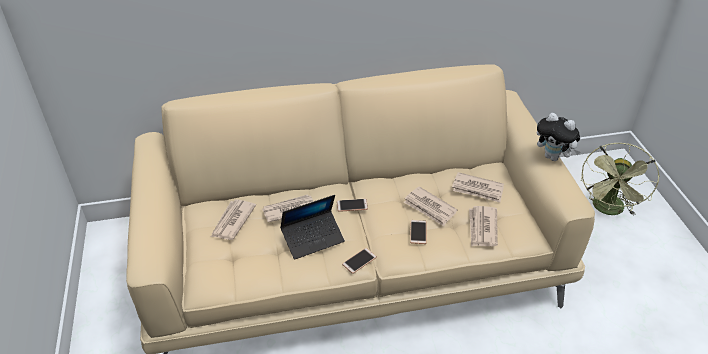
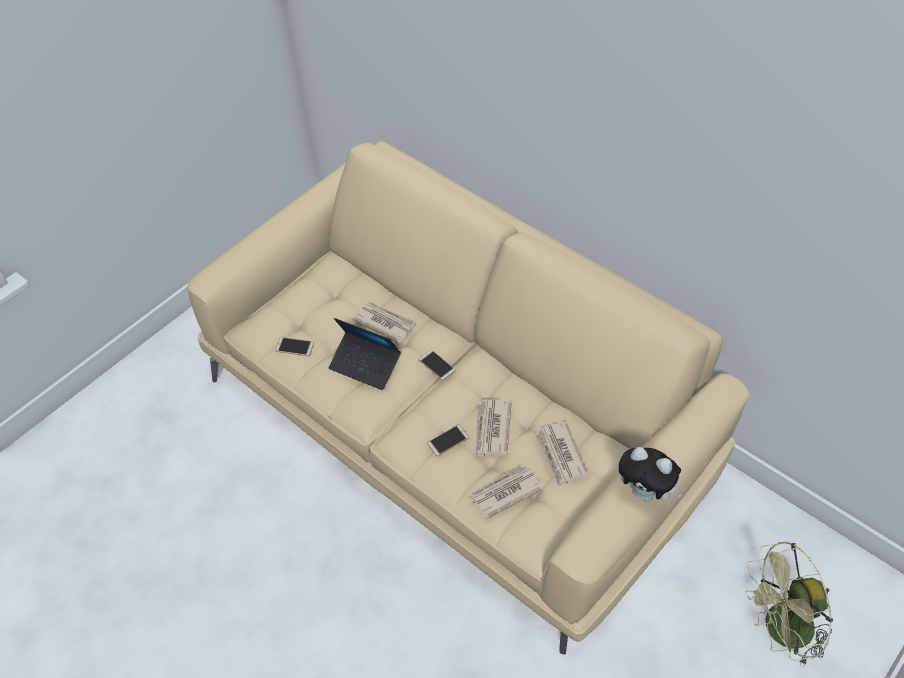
camera: 55 degrees right, 10 degrees up
(232, 221) = (334, 294): newspaper -> none
(359, 261) = (369, 417): phone -> phone (294, 347)
(553, 157) = (646, 492): plush toy -> plush toy turned 60 degrees counterclockwise

